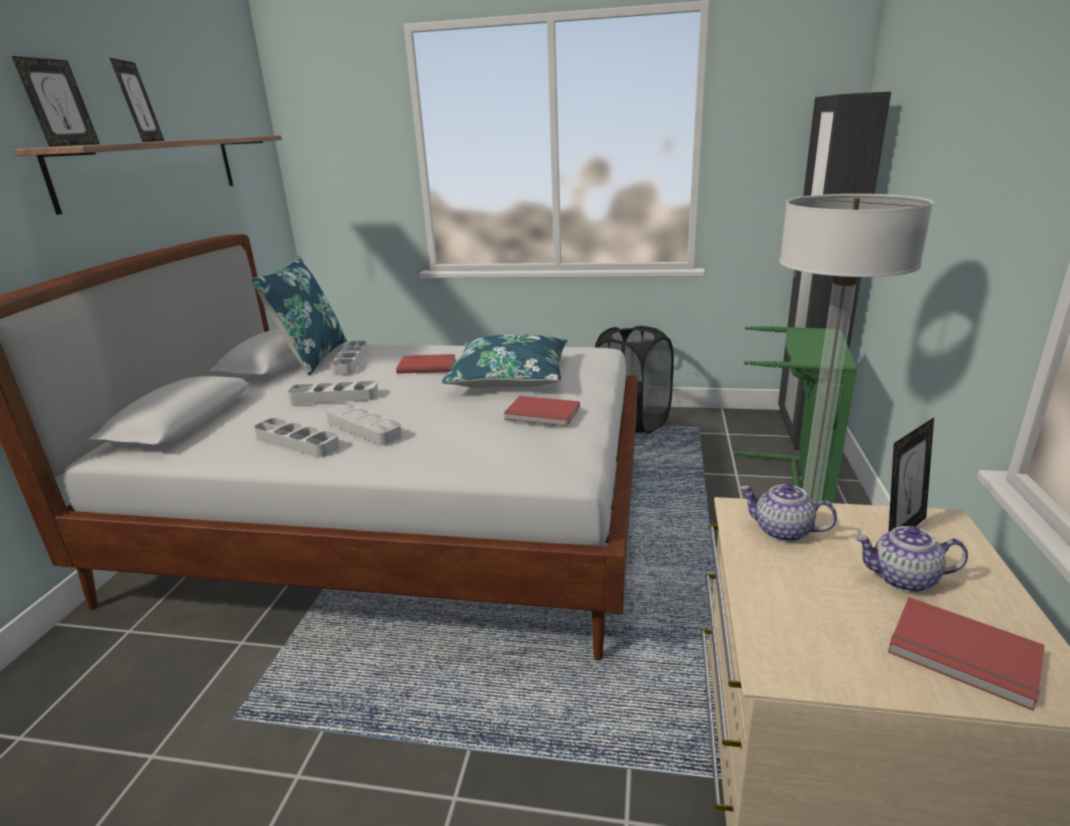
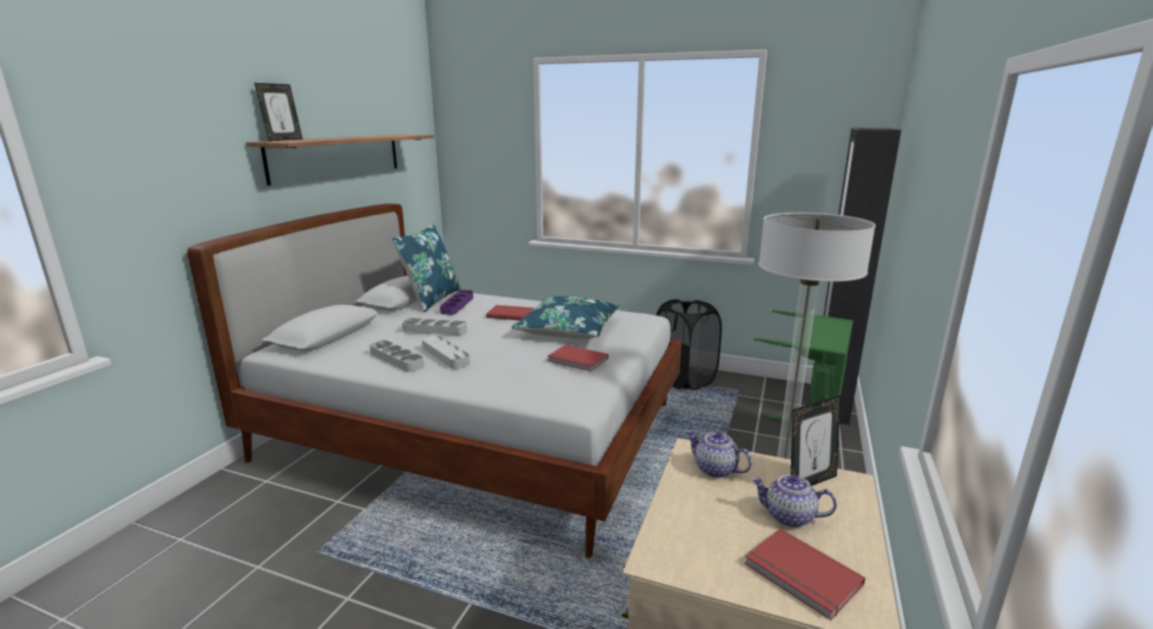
camera: 10 degrees right, 5 degrees down
(149, 141) = (335, 138): picture frame -> none
(350, 361) = (457, 305): grey tray -> purple tray

